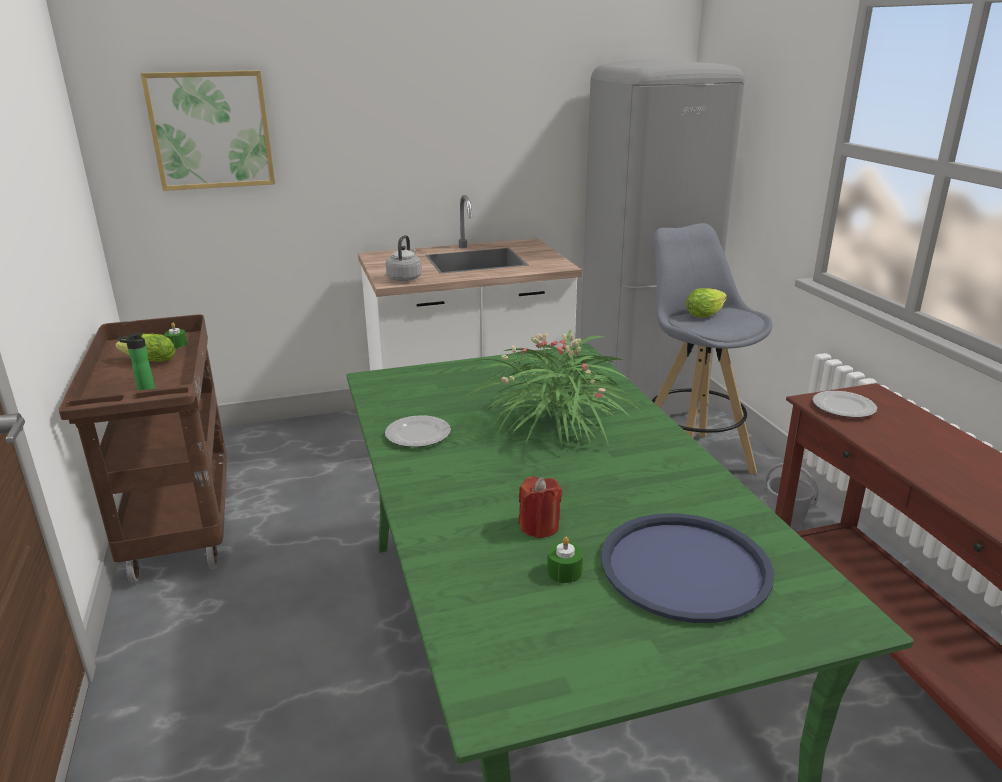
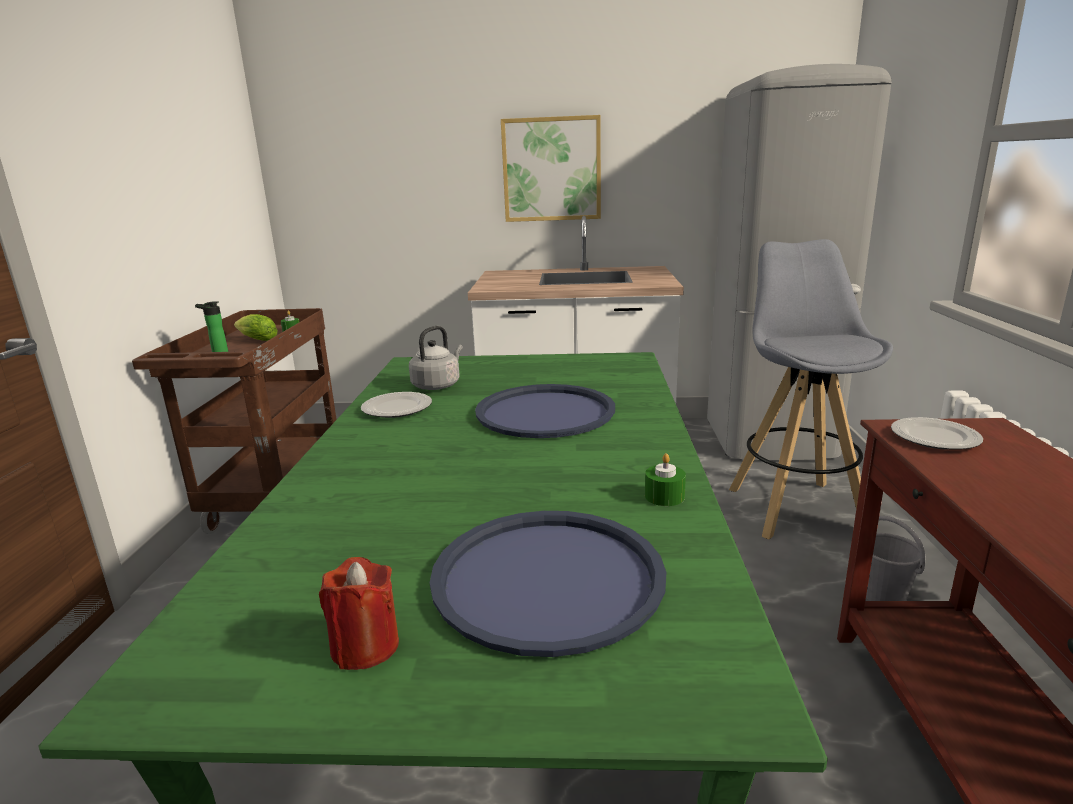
camera: 20 degrees right, 5 degrees down
(211, 130) = (362, 154): picture -> picture (551, 169)
(405, 278) = (503, 286): grey kettle -> grey kettle (438, 385)
(539, 527) = (422, 505): red candle -> red candle (365, 646)
(555, 422) = (545, 412): potted plant -> blue tray
(564, 571) = (398, 556): green candle -> green candle (664, 496)
(707, 313) = (815, 337): lettuce -> none

